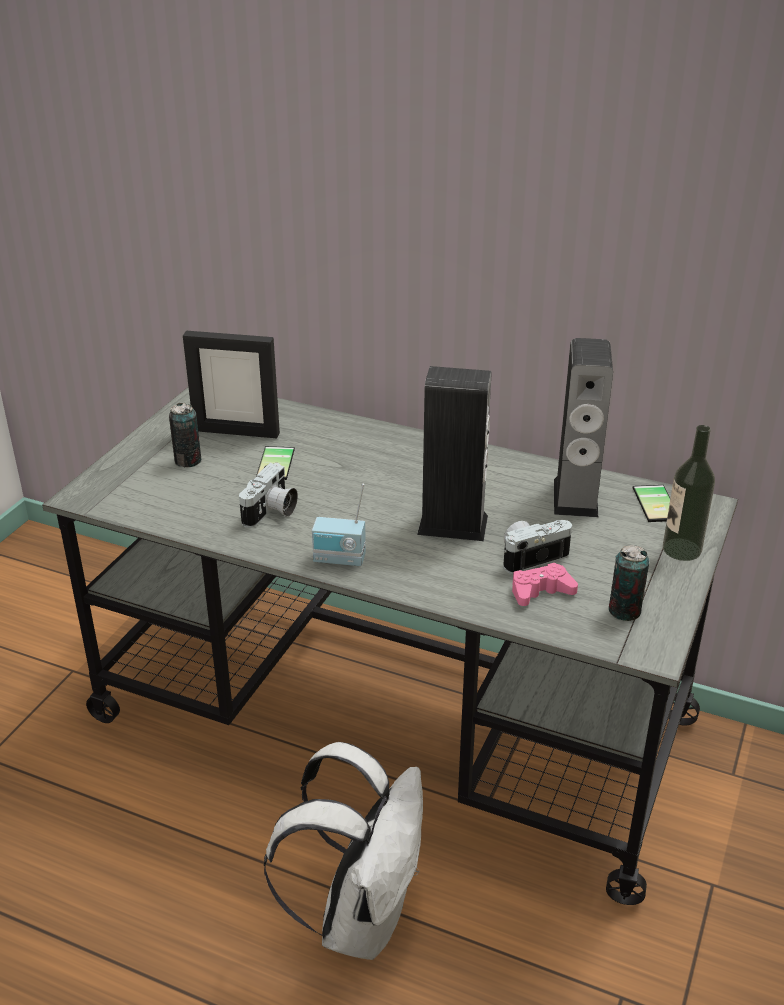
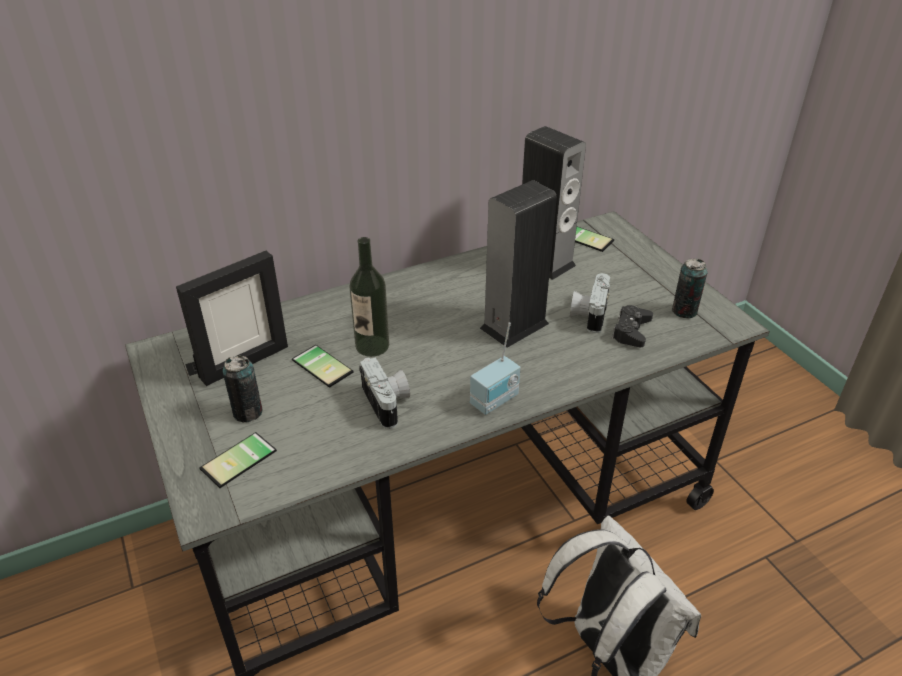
camera: 50 degrees left, 5 degrees up
(137, 484) = (240, 462): none -> phone
(540, 591) = (631, 331): pink game controller -> black game controller
(681, 549) = (643, 256): bottle -> bottle (372, 346)

